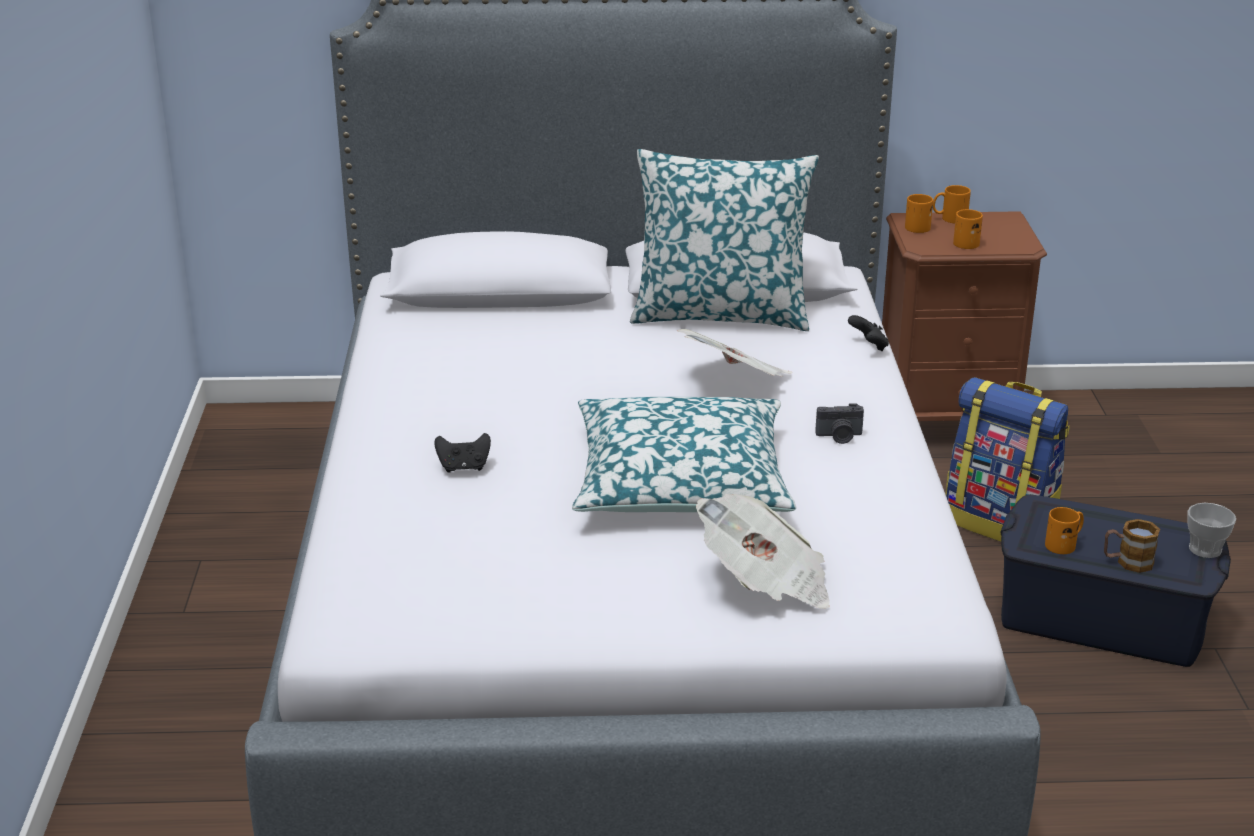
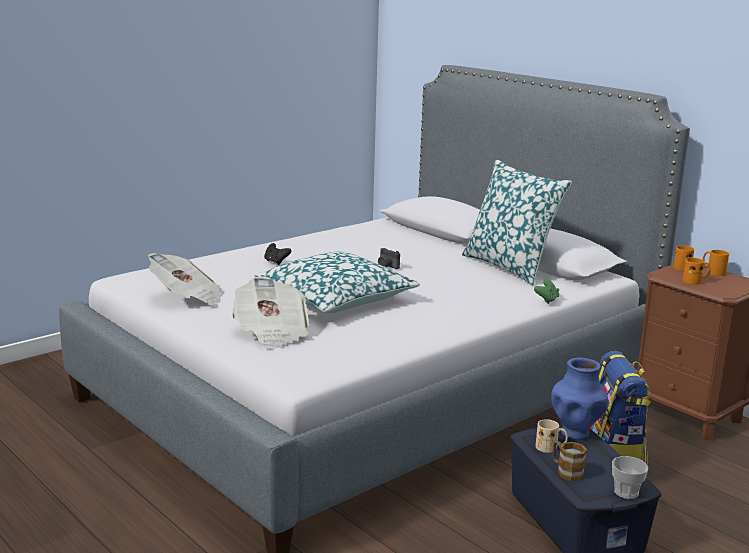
camera: 50 degrees right, 10 degrees down
(736, 381) = (449, 285): newspaper -> newspaper (187, 298)
(839, 436) = (438, 315): camera -> camera (387, 266)
(869, 346) = (546, 300): black game controller -> green game controller
(1045, 510) = (575, 433): none -> blue vase
(1064, 544) = (550, 448): orange mug -> beige mug

